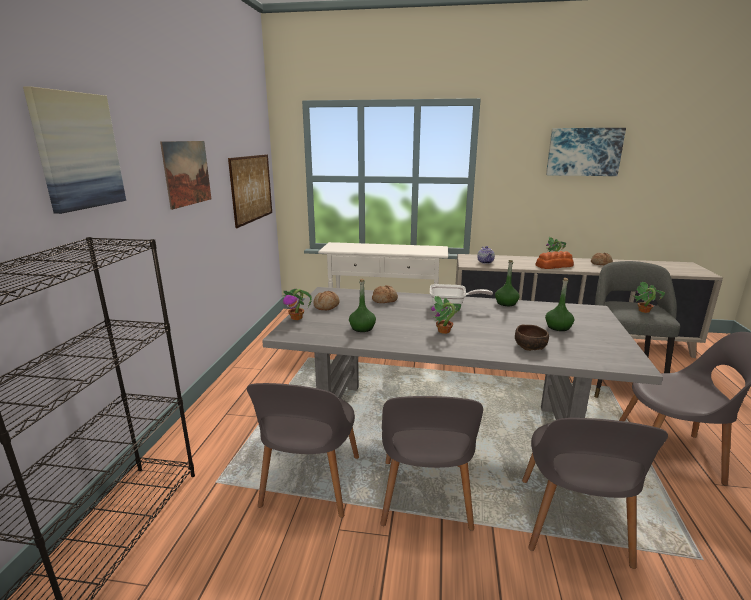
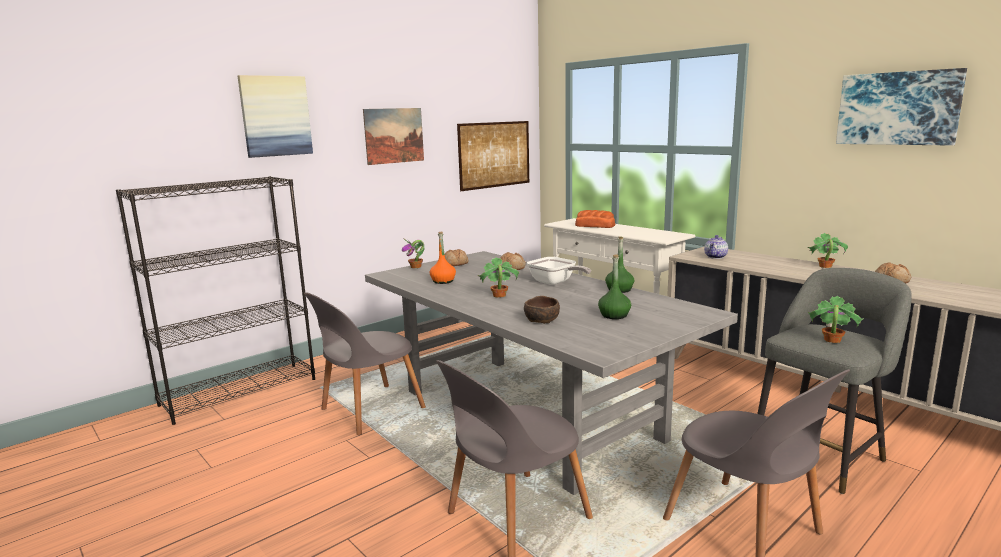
camera: 40 degrees right, 5 degrees down
(362, 328) = (443, 281): green bottle -> orange bottle
(425, 497) = (429, 449): grey chair -> none
(553, 266) = (801, 272): bread -> bread (594, 226)

